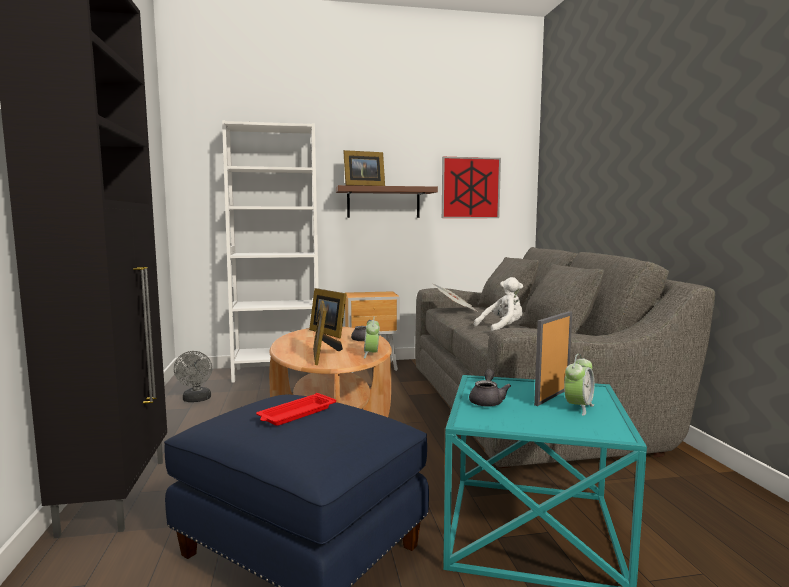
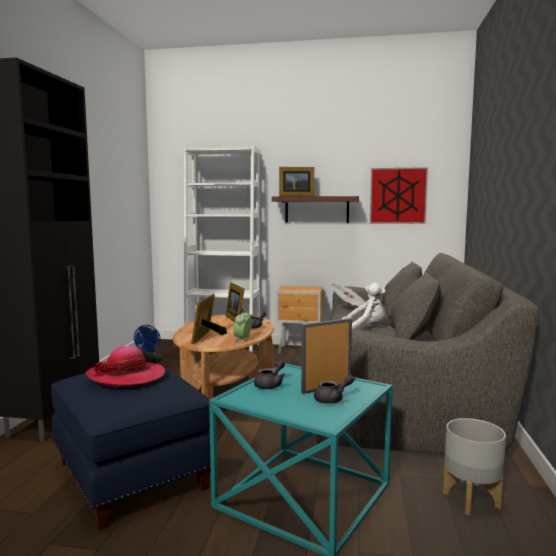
camera: 20 degrees right, 0 degrees up
(196, 400) = (150, 362): grey fan -> blue fan
(296, 414) = (126, 376): red tray -> hat
(578, 407) = (333, 399): alarm clock -> grey teapot
(689, 497) = (471, 499): none -> grey planter

